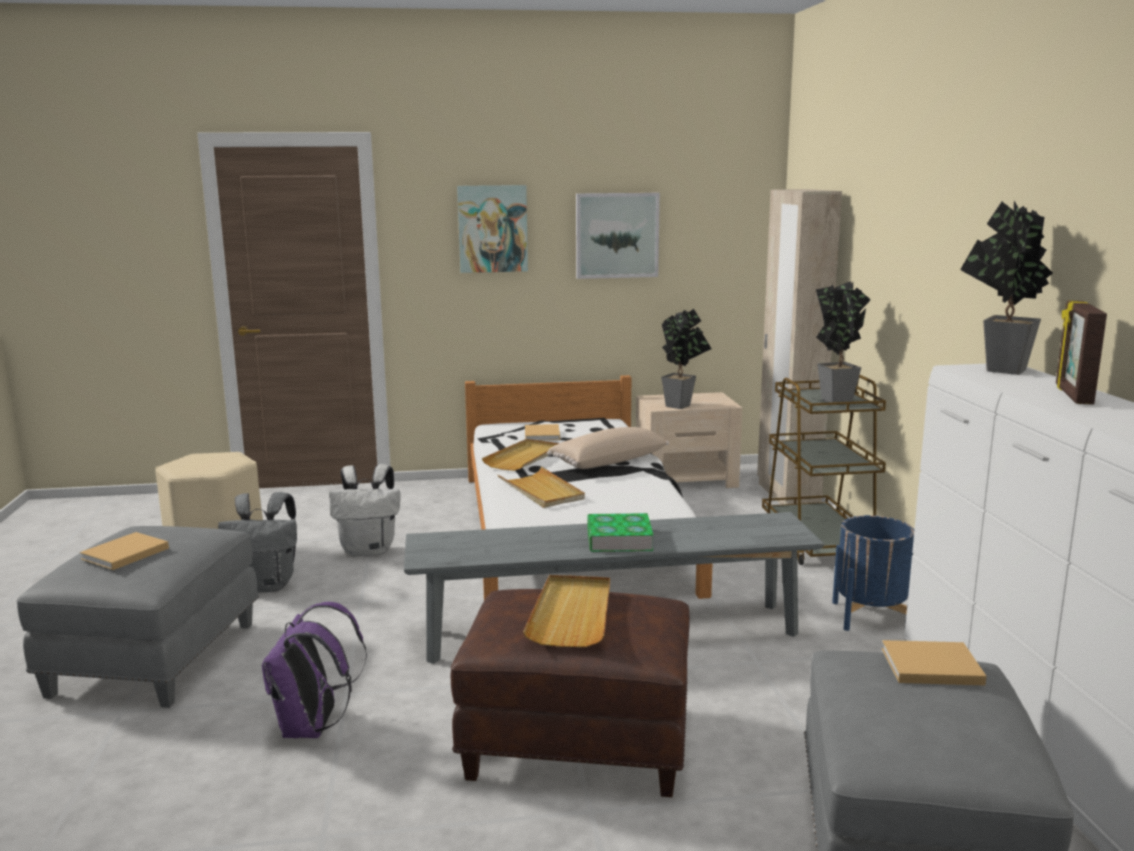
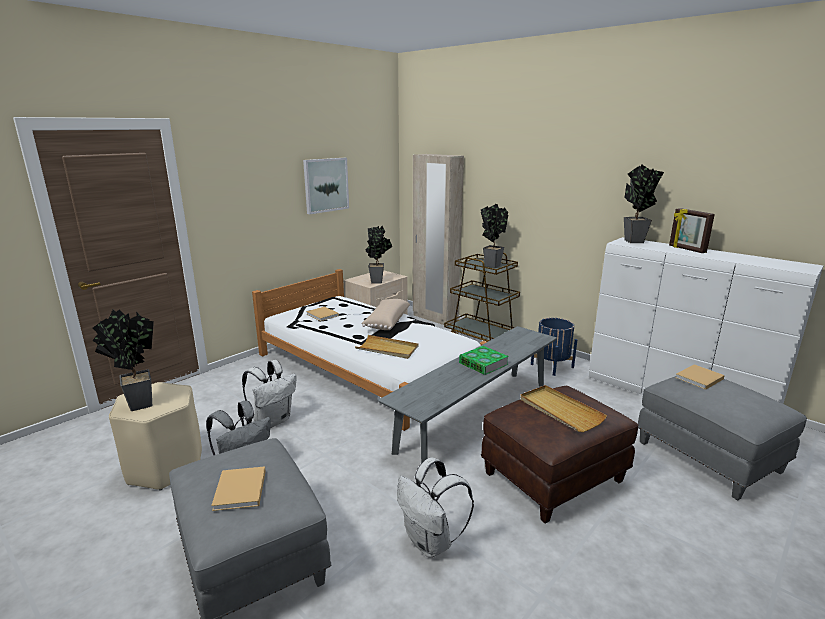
camera: 40 degrees left, 5 degrees up
(186, 463) = (136, 404): none -> potted plant
(312, 728) = (431, 542): purple backpack -> white backpack
(492, 228) = (257, 186): picture -> none
(523, 458) = (340, 332): beige tray -> none

